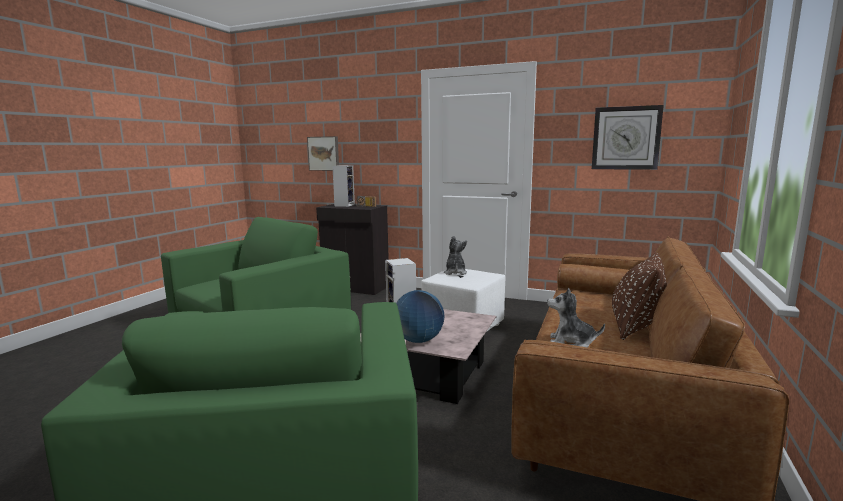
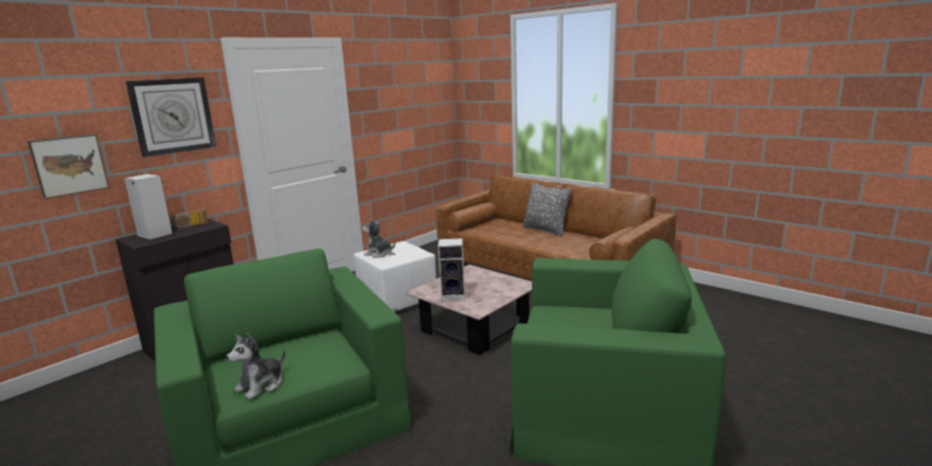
camera: 70 degrees left, 5 degrees up
(418, 340) = (499, 294): globe -> none
(571, 342) = (561, 246): plush toy -> plush toy (261, 385)
(626, 138) = (409, 106): wall clock -> wall clock (172, 116)
(635, 327) = (545, 230): brown pillow -> grey pillow

